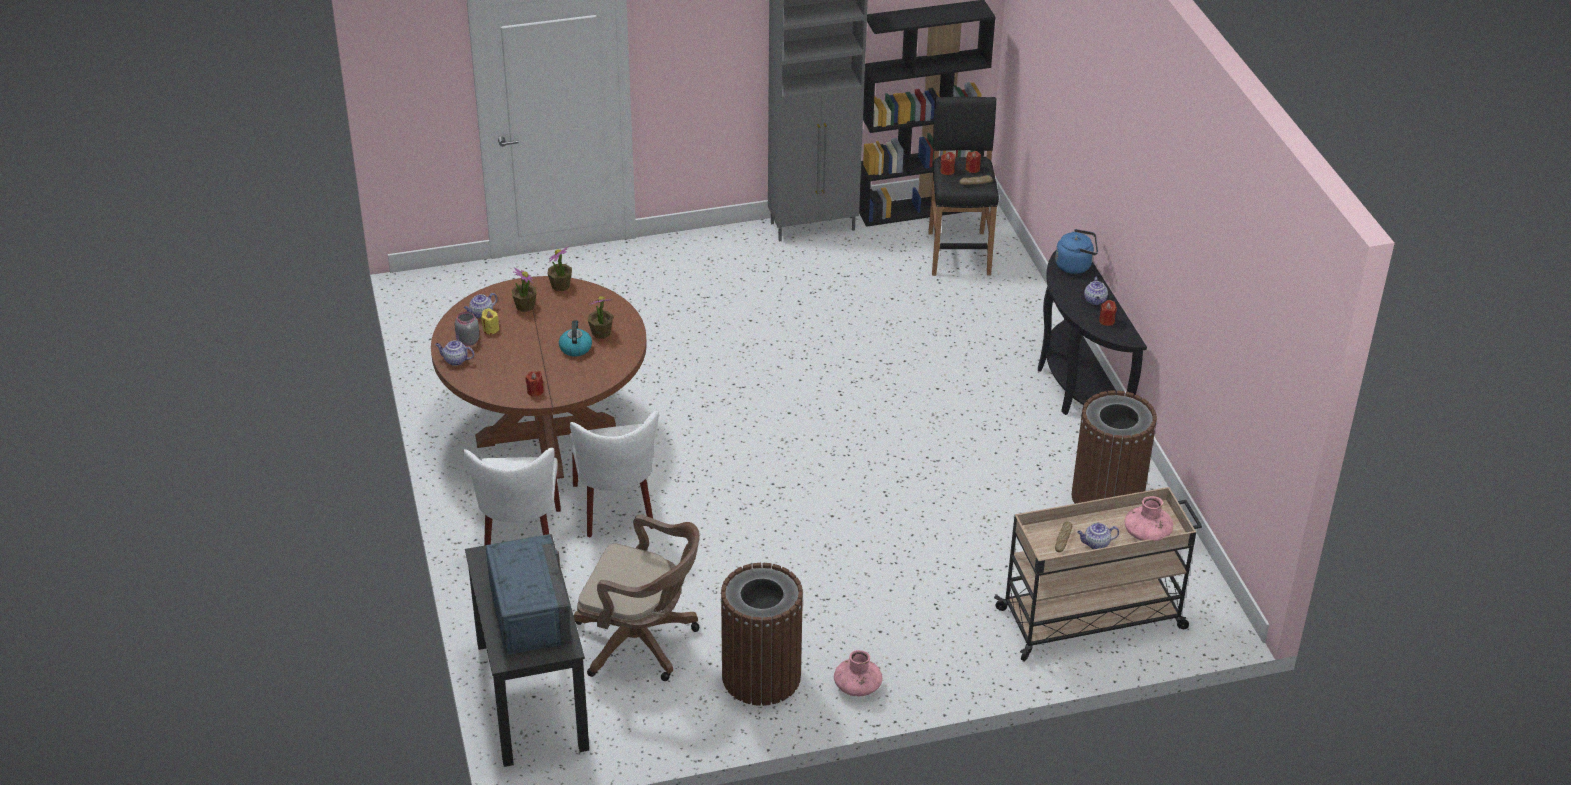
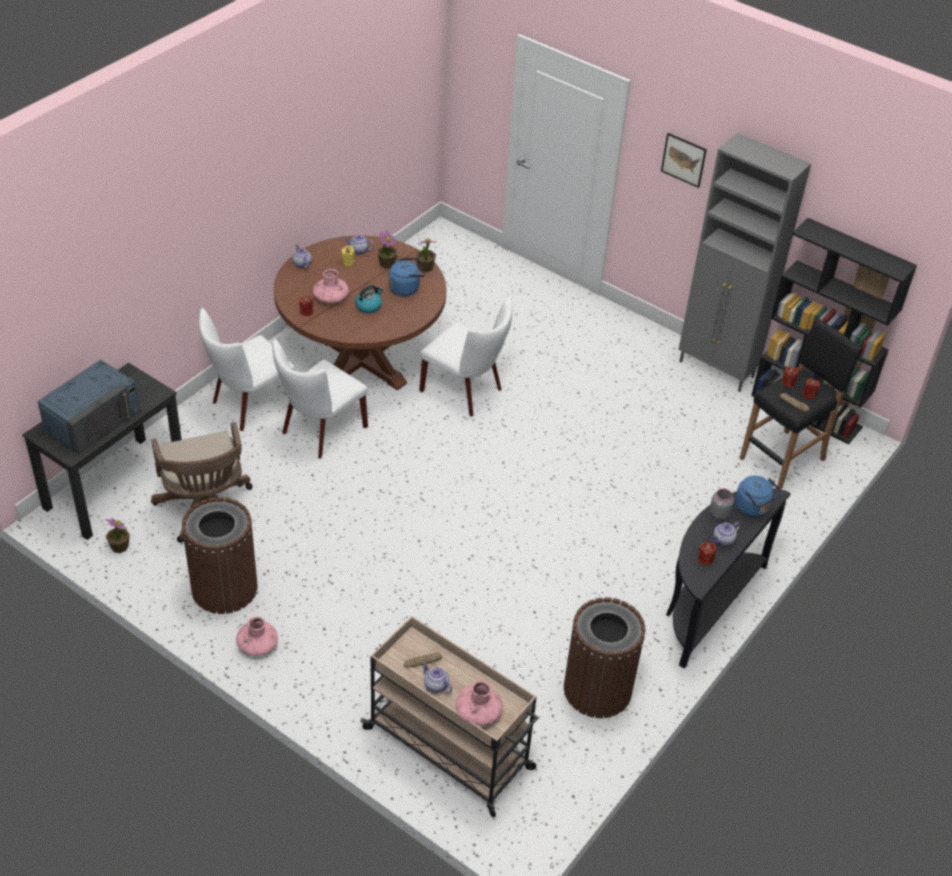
camera: 50 degrees right, 5 degrees up
(467, 341) = (325, 259): grey jar -> grey jar (718, 514)
(533, 366) = (331, 298): none -> pink vase
(576, 312) = (406, 288): none -> blue kettle
(601, 333) = (396, 309): potted plant -> potted plant (119, 547)
(669, 387) = (466, 391): none -> white chair
(709, 30) = (683, 159): none -> picture

